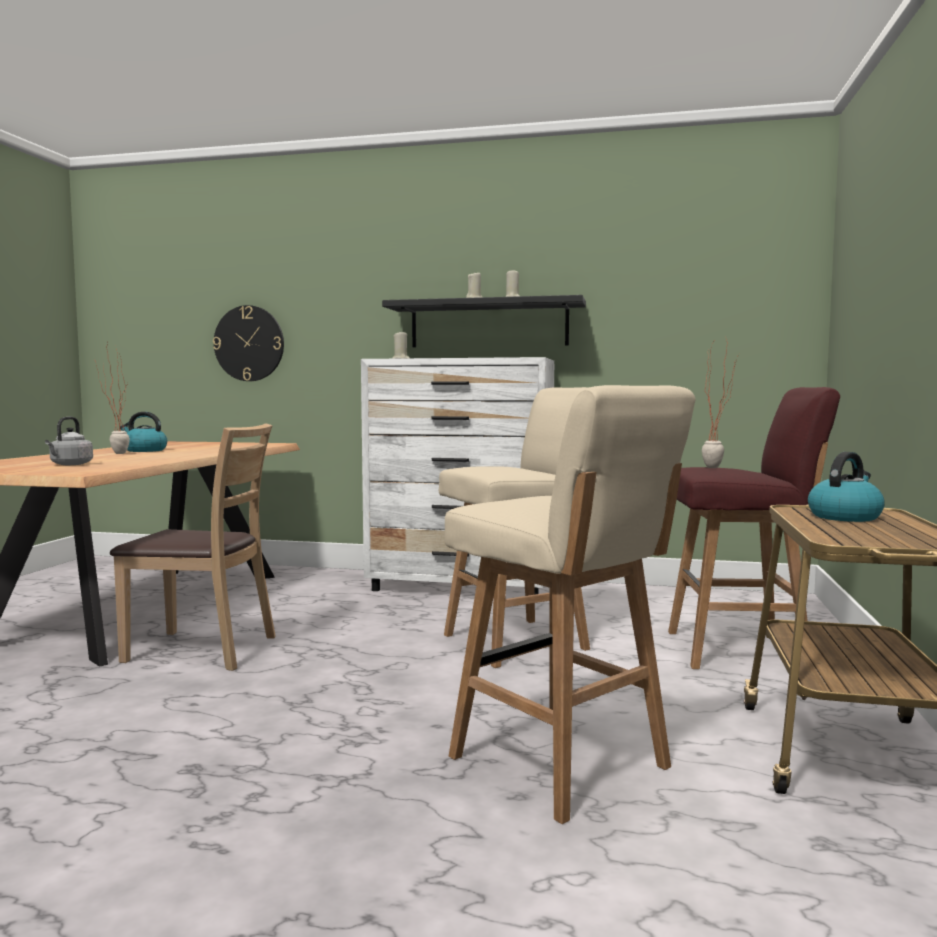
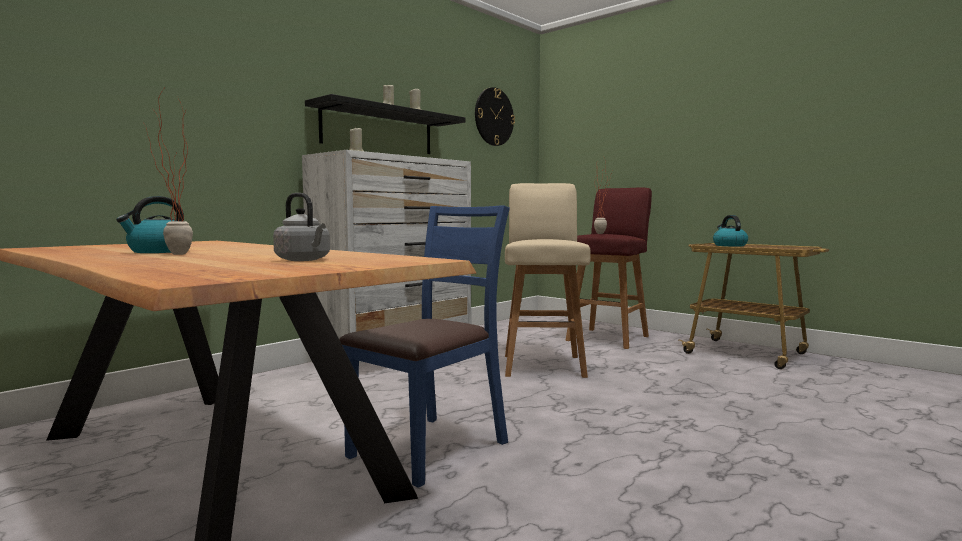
camera: 60 degrees left, 0 degrees up
(202, 649) = (429, 448): brown chair -> blue chair
(249, 343) = (125, 116): wall clock -> wall clock (494, 117)
(562, 764) = (741, 391): beige stool -> none

